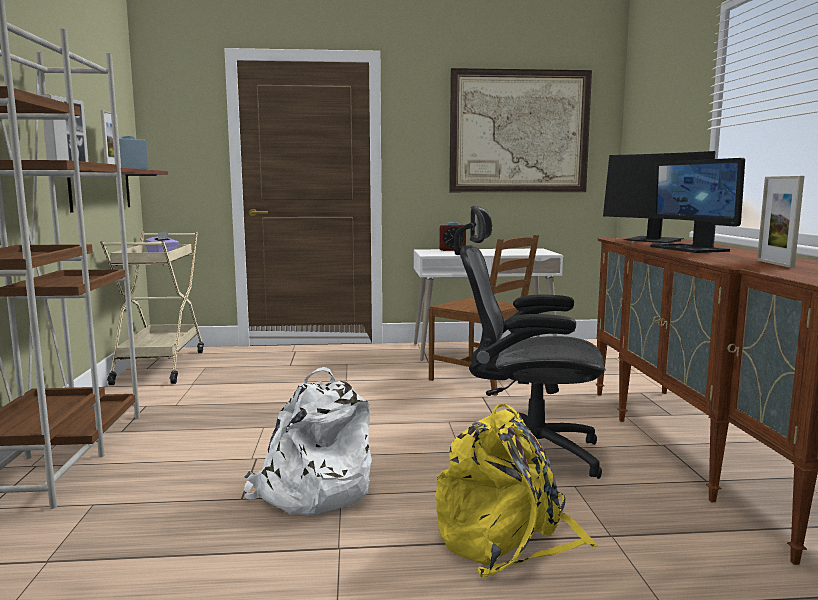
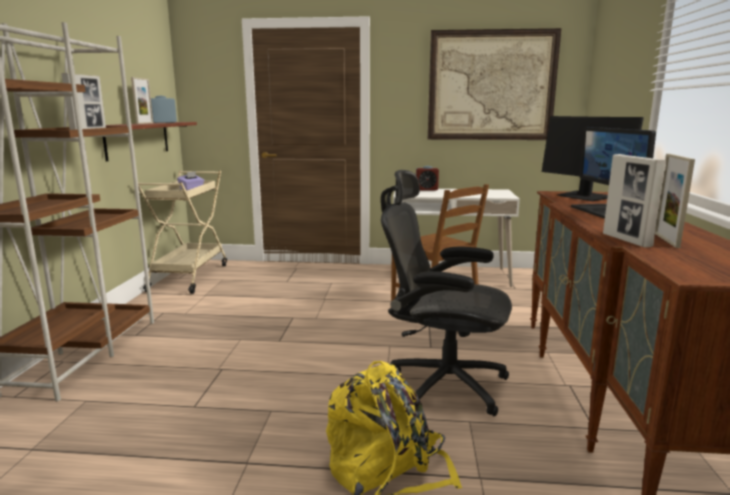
camera: 10 degrees right, 5 degrees up
(312, 492) = (250, 405): white backpack -> none
(738, 265) = (626, 240): none -> picture frame

